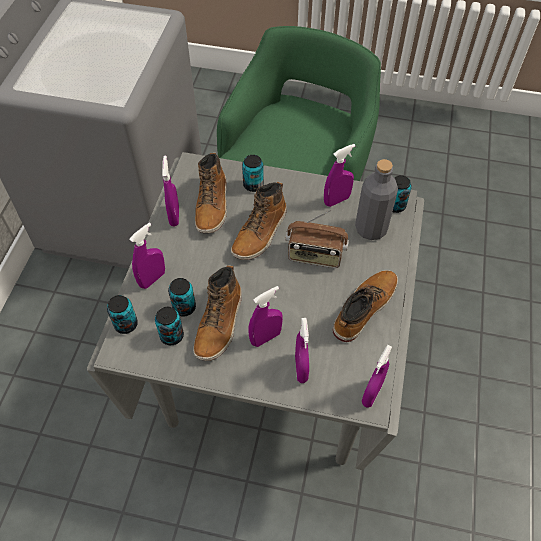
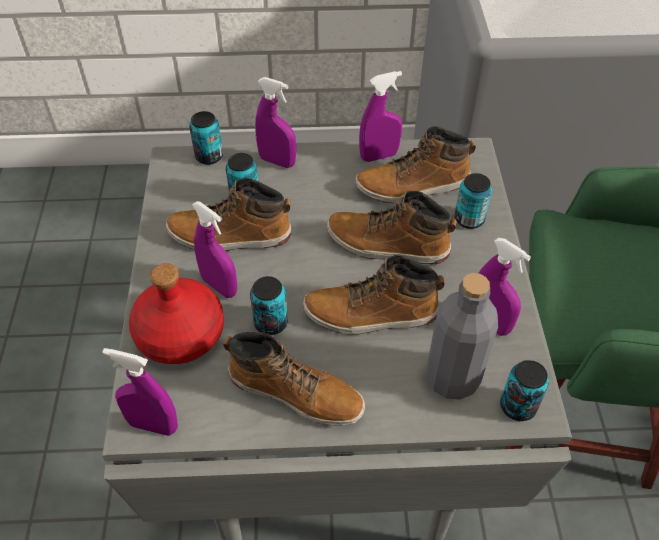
camera: 75 degrees right, 5 degrees down
(172, 335) = (202, 197): can -> can (271, 323)
(301, 369) = (179, 334): purple spray bottle -> red bottle
(315, 256) = (371, 314): radio -> boot

